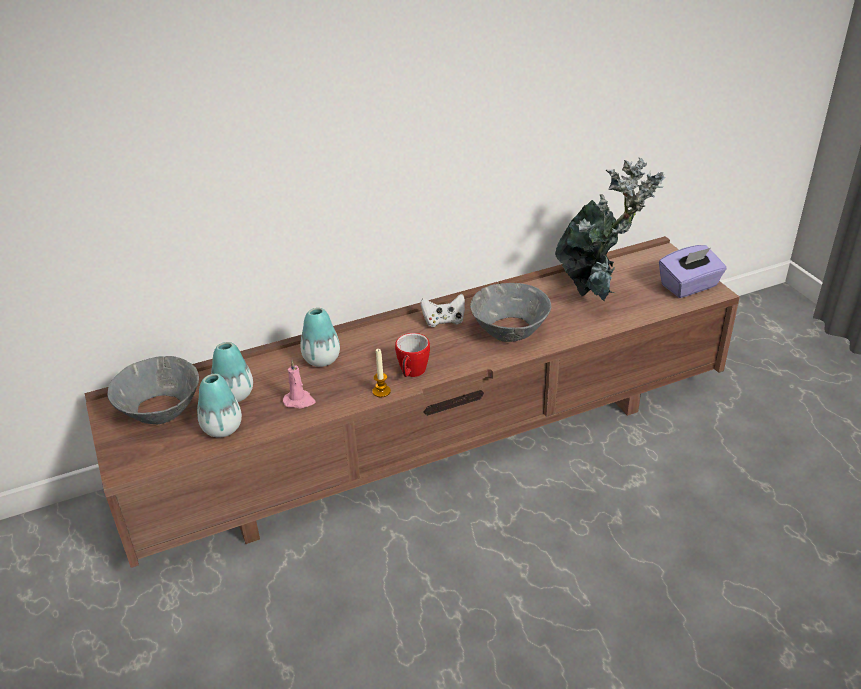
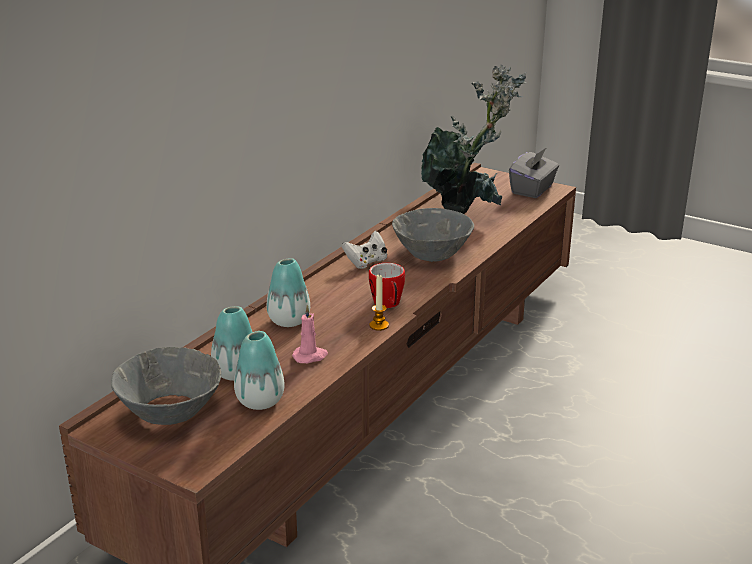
camera: 35 degrees left, 10 degrees down
(689, 286) = (533, 189): purple tissue box -> grey tissue box

